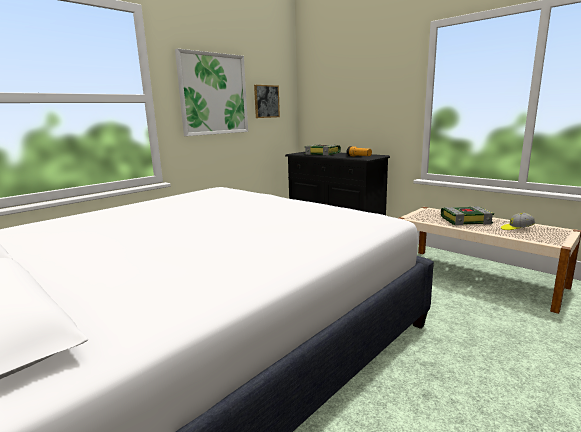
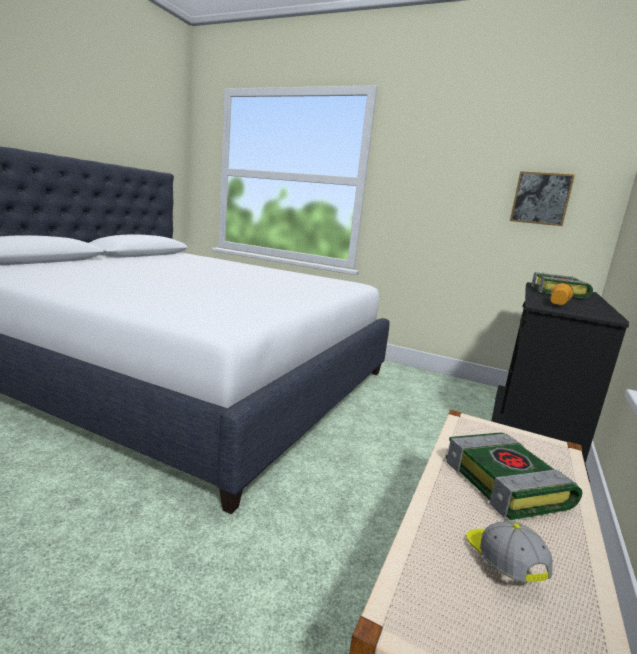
camera: 70 degrees right, 0 degrees up
(213, 94) = (443, 182): picture -> none

